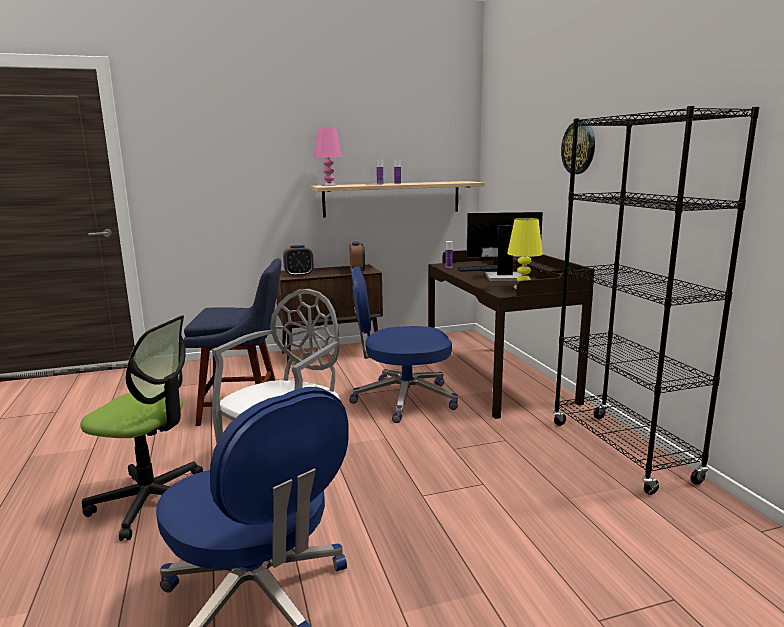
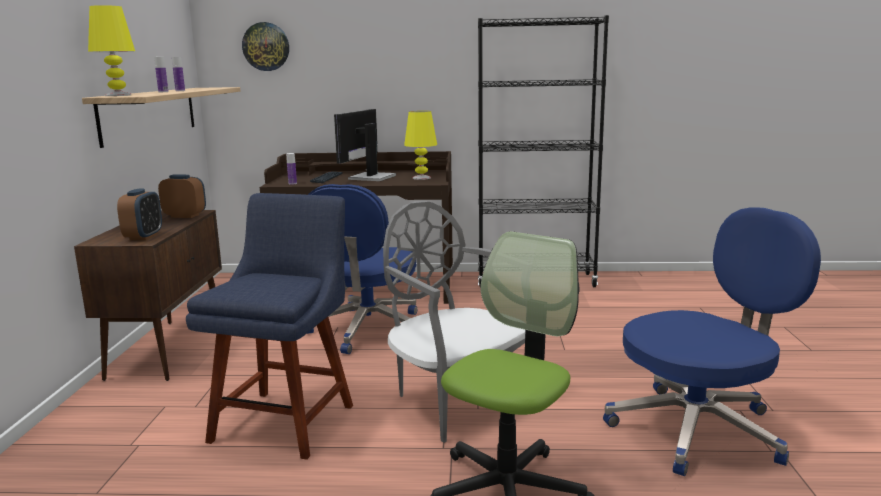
camera: 70 degrees left, 0 degrees up
(329, 185) = (118, 95): pink table lamp -> yellow table lamp
(579, 147) = (403, 45): wall clock -> wall clock (266, 46)

